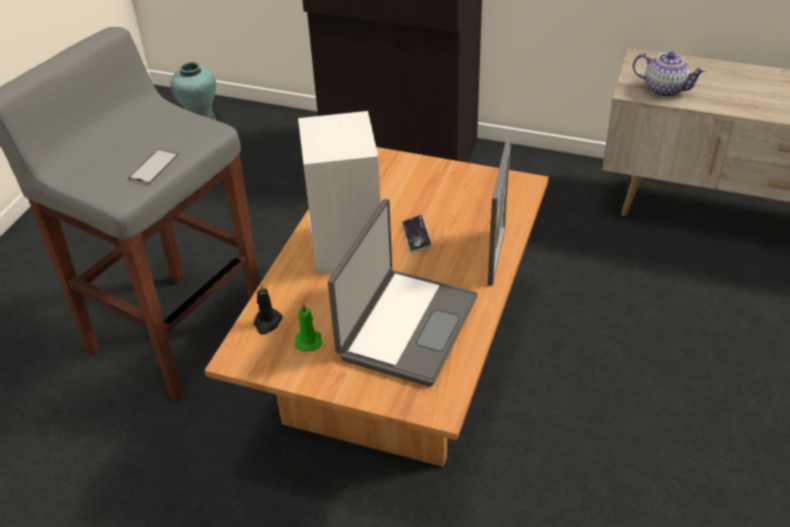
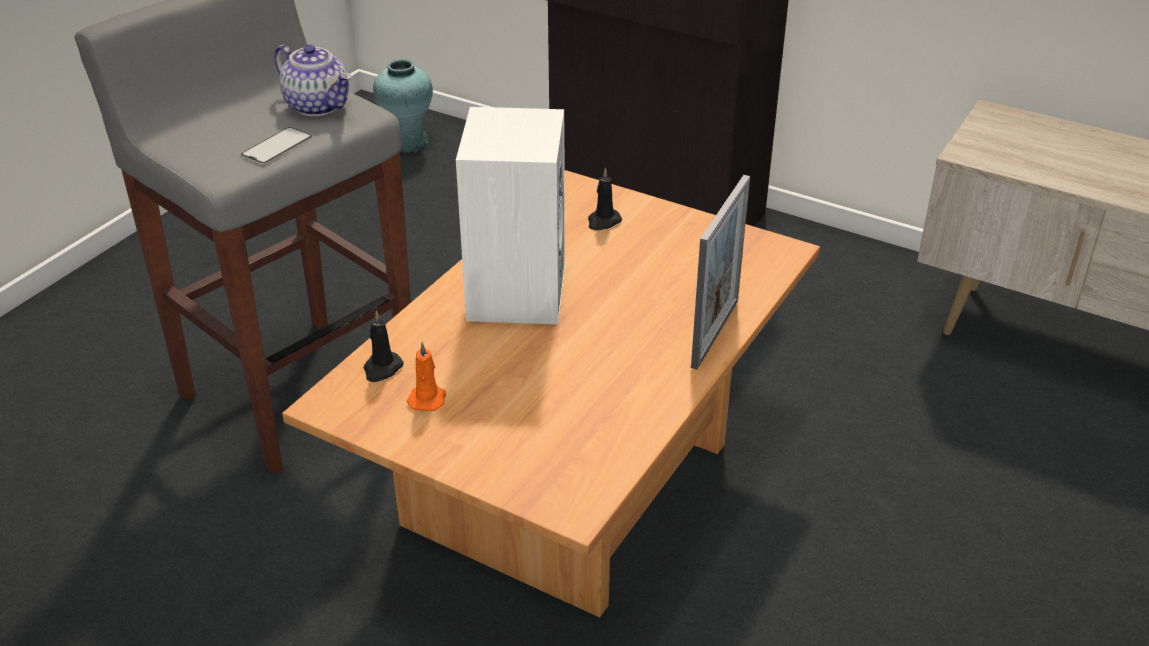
camera: 10 degrees right, 5 degrees down
(308, 340) = (427, 398): green candle -> orange candle
(391, 180) = (603, 222): none -> black candle
(406, 327) = (562, 402): laptop -> none
(416, 236) = (614, 294): phone -> none
(665, 89) = (1016, 156): teapot -> teapot (319, 106)

